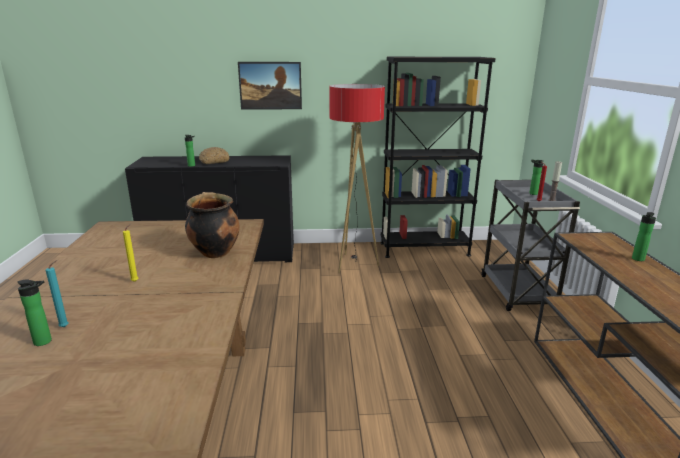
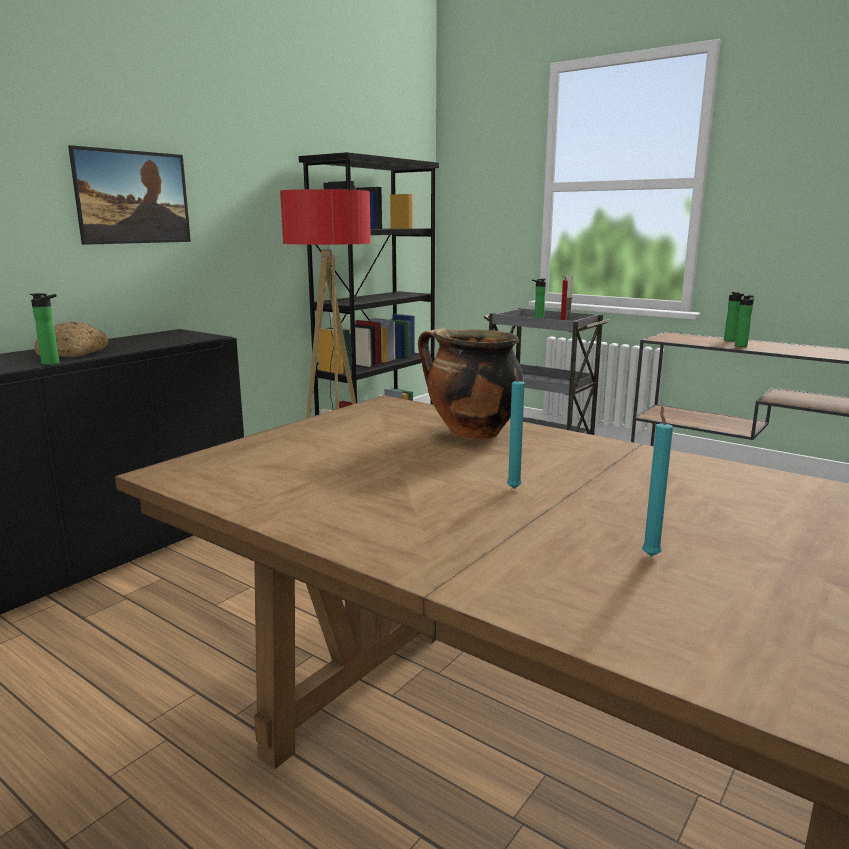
camera: 50 degrees left, 5 degrees down
(45, 341) = (700, 576): bottle -> bottle (741, 345)
(136, 281) = (513, 487): yellow candle -> turquoise candle

